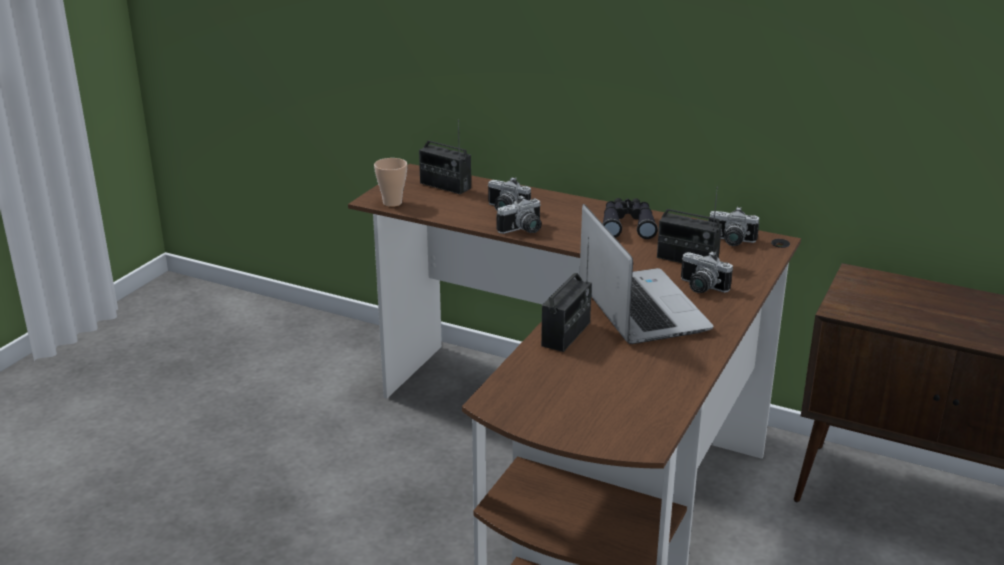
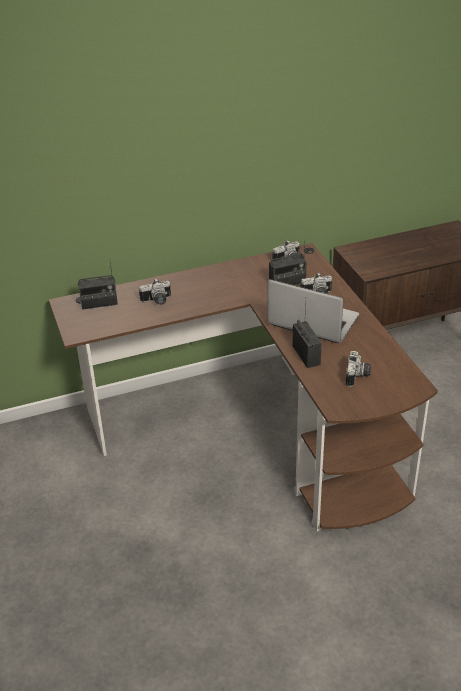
camera: 45 degrees left, 10 degrees up
(392, 203) = (89, 331): cup -> none
(523, 230) = (188, 309): camera -> camera (358, 376)
(627, 225) = (230, 277): black binoculars -> none

